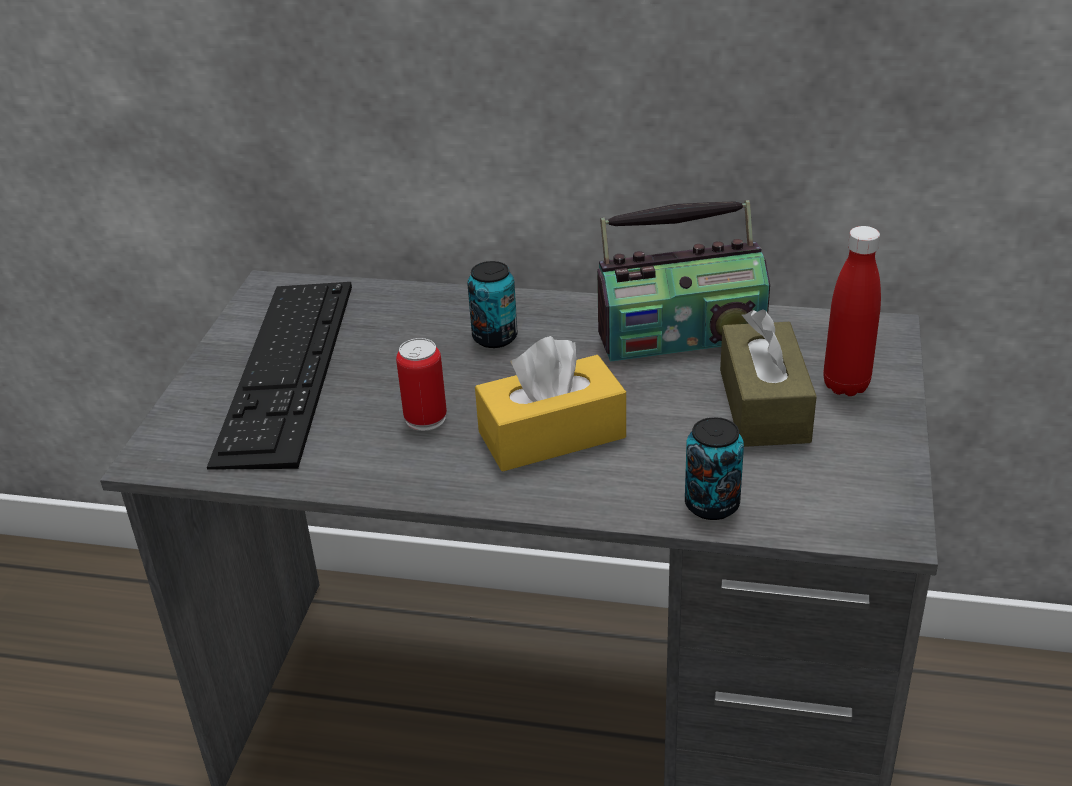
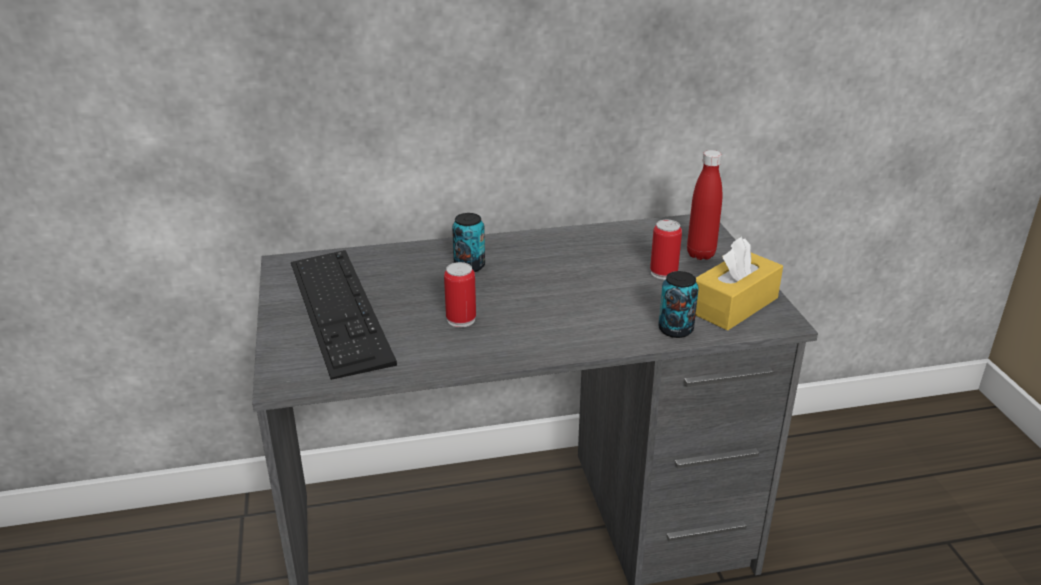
camera: 25 degrees left, 5 degrees down
(552, 435) = (550, 312): yellow tissue box -> yellow tissue box (733, 305)
(680, 335) = (585, 245): radio -> none
(764, 405) = (663, 273): brown tissue box -> can

